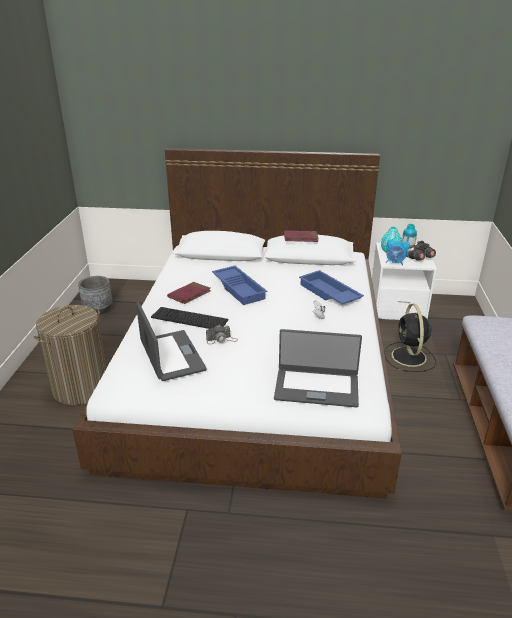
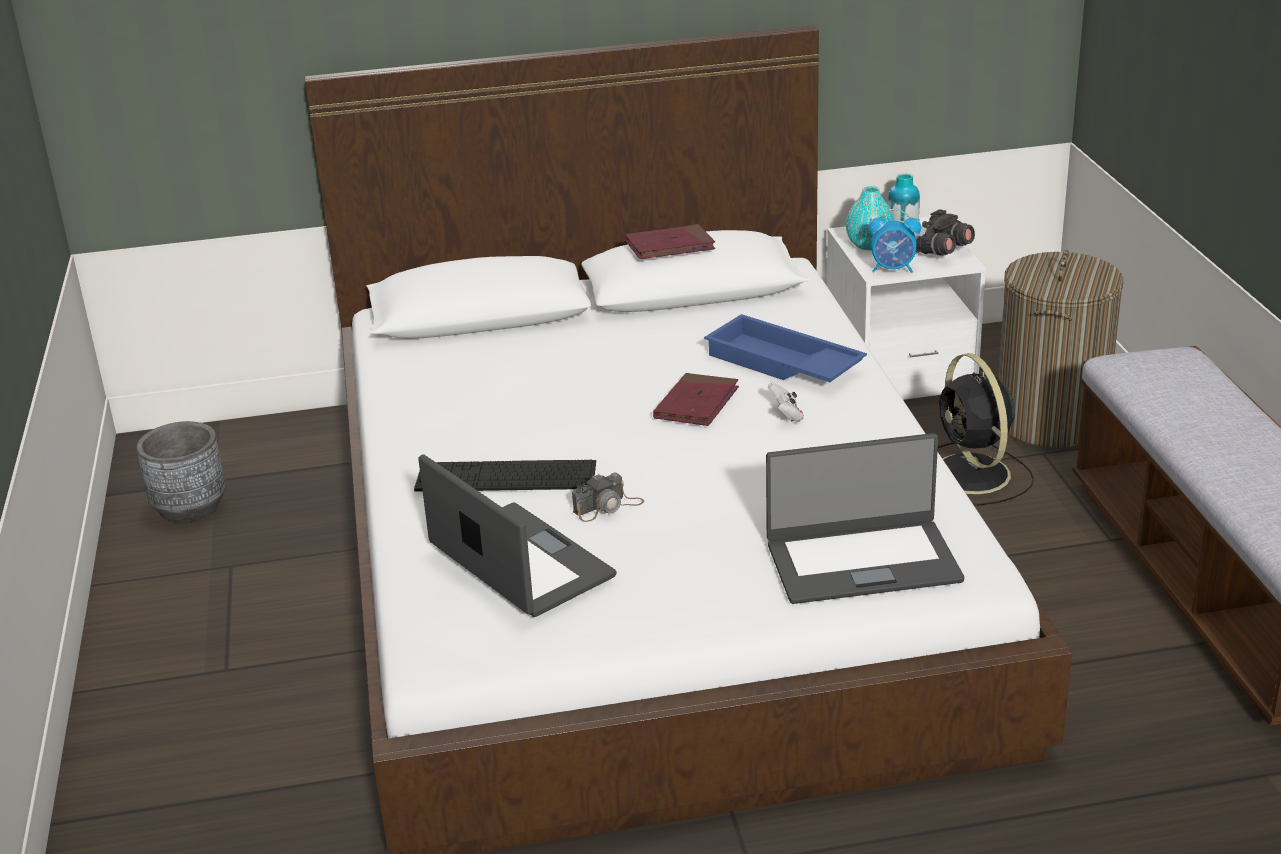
camera: 15 degrees left, 0 degrees up
(81, 388) = (265, 694): laundry basket -> laundry basket (1050, 420)
(189, 294) = (469, 423): red book -> red book (696, 404)
(240, 288) = (579, 388): blue tray -> none

